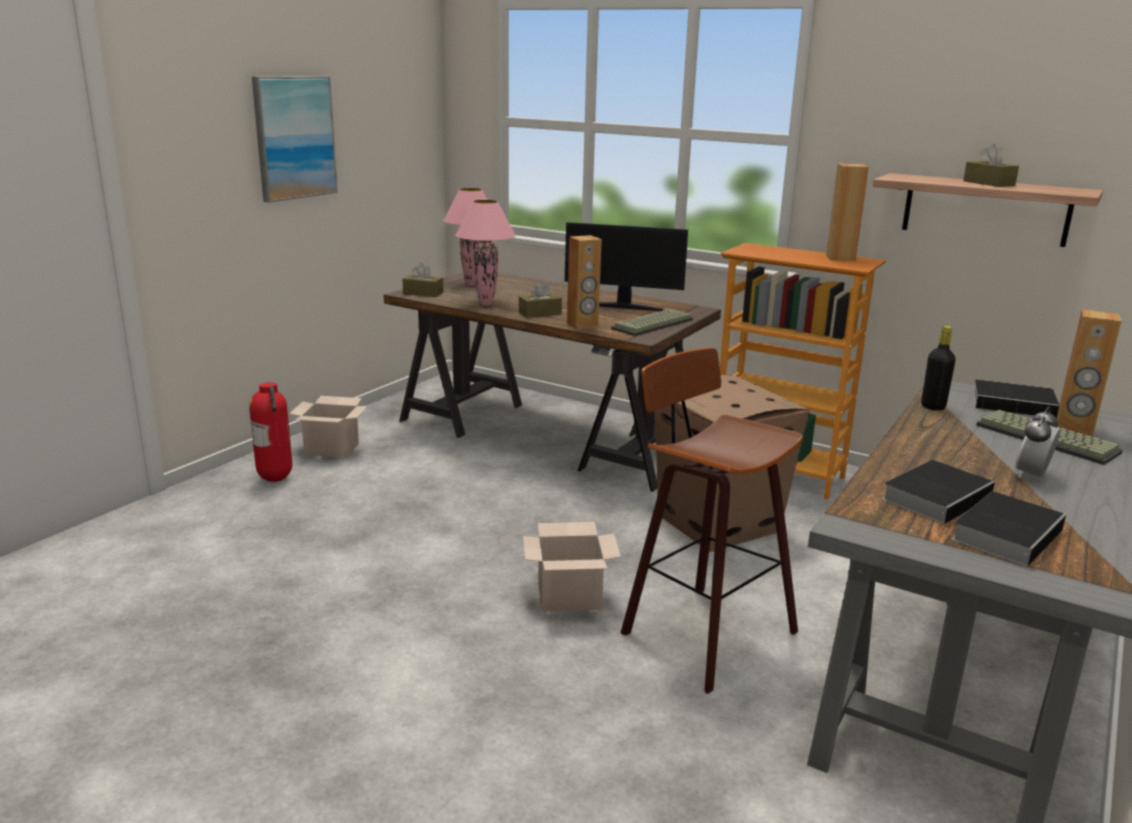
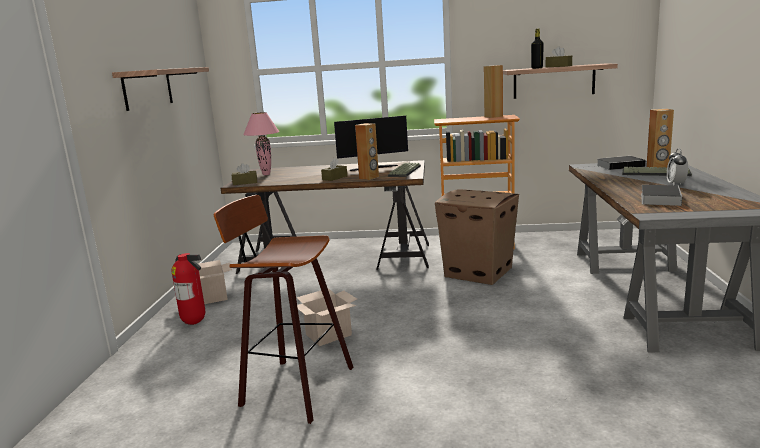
camera: 25 degrees left, 5 degrees down
(294, 137) = (147, 88): picture -> shelf
(485, 304) = (294, 180): pink table lamp -> none
(571, 596) = (451, 324): cardboard box -> cardboard box (329, 334)
(702, 632) = (534, 318): stool -> stool (293, 387)
(933, 407) = (592, 173): black bottle -> black bottle (537, 68)
(1007, 533) = (708, 202): book -> none

